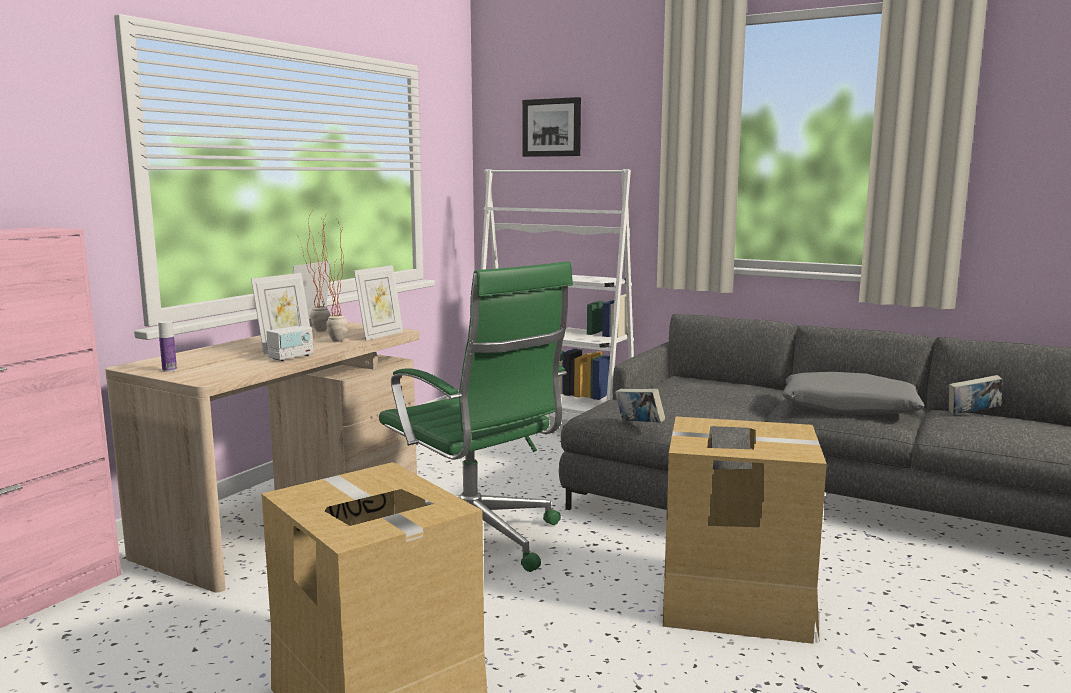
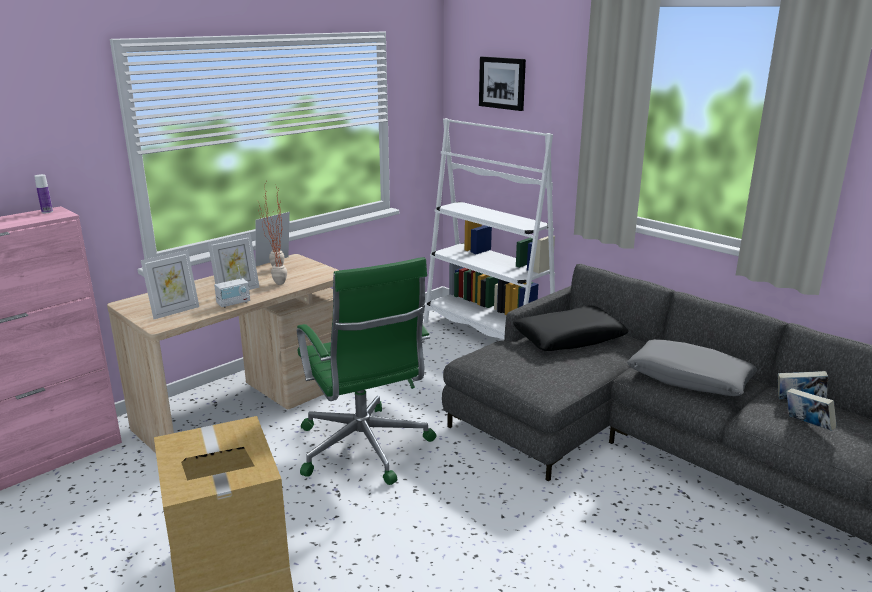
camera: 15 degrees right, 10 degrees up
(169, 370) = (144, 311): bottle -> bottle (47, 212)
(380, 335) = (315, 279): picture frame -> picture frame (174, 311)
(639, 424) = (496, 377): book -> book (807, 425)
(690, 389) = (569, 338): none -> black pillow
(734, 601) = (525, 539): cardboard box -> none

